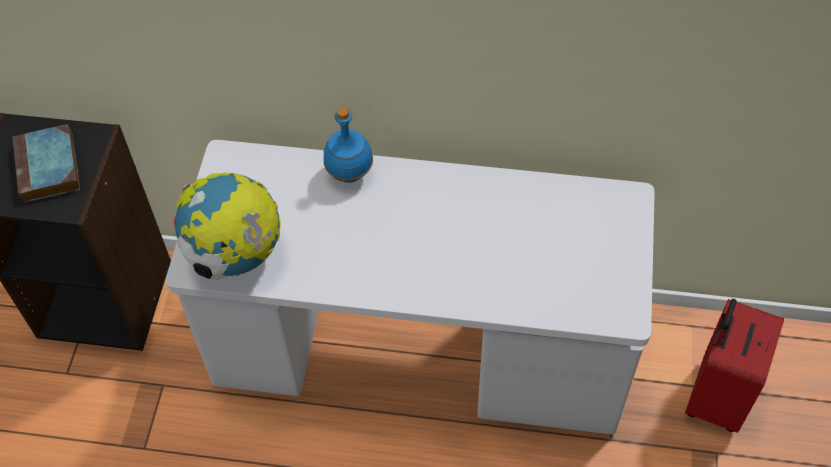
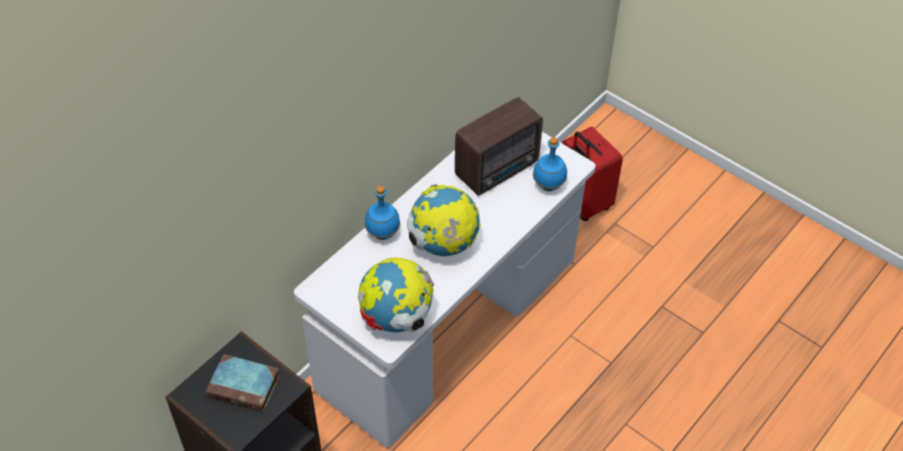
camera: 60 degrees left, 5 degrees down
(379, 241) = (443, 244): none -> globe
(545, 234) = (499, 169): none -> radio
(562, 302) = (548, 186): none -> blue bottle

